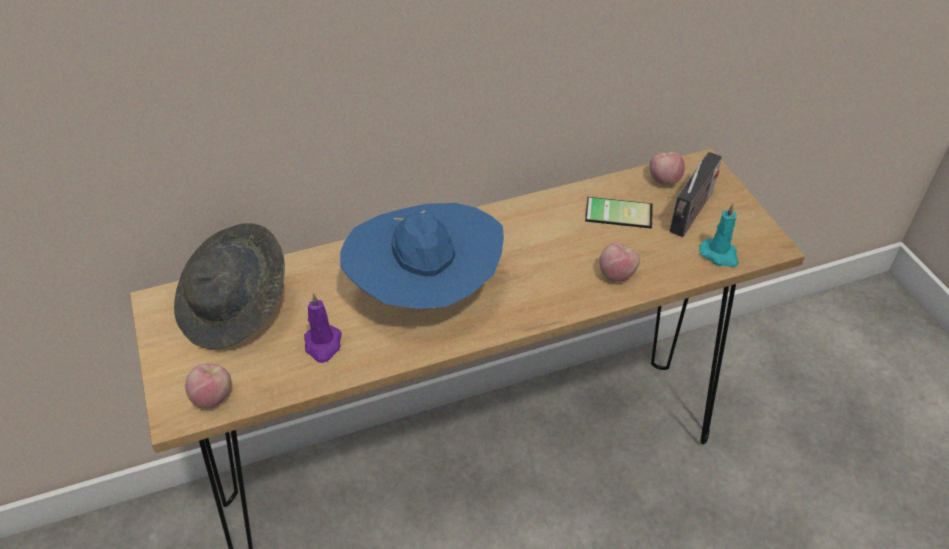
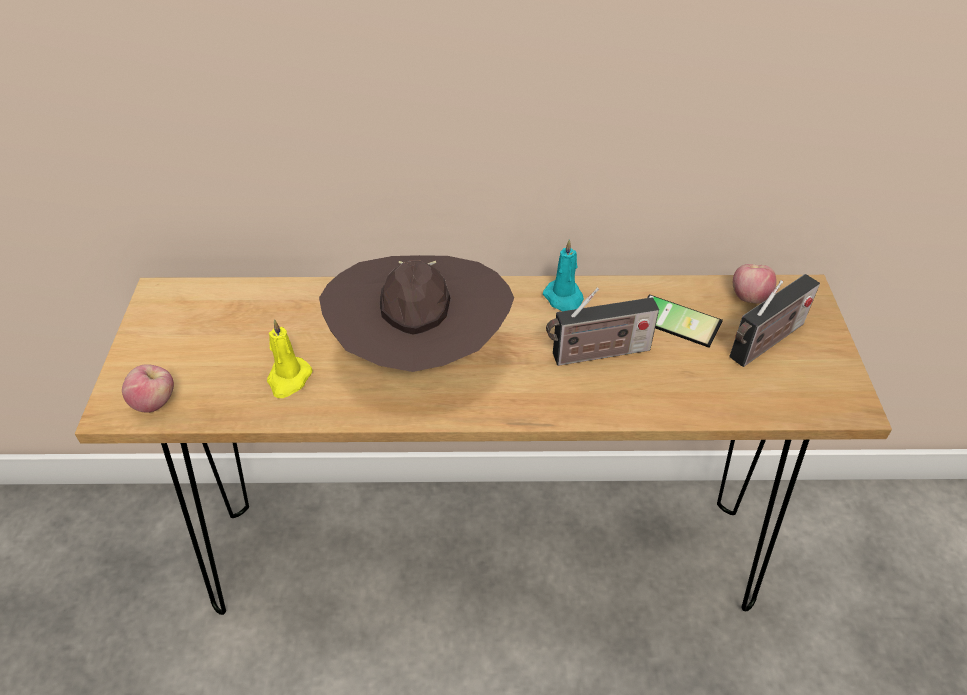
camera: 20 degrees right, 0 degrees up
(235, 307) = (226, 317): grey hat -> none
(323, 345) = (288, 379): purple candle -> yellow candle
(425, 293) = (420, 353): blue hat -> brown hat
(568, 256) = (596, 354): none -> radio
(616, 274) = (643, 389): apple -> none
(720, 255) = (780, 399): turquoise candle -> turquoise candle (564, 299)

